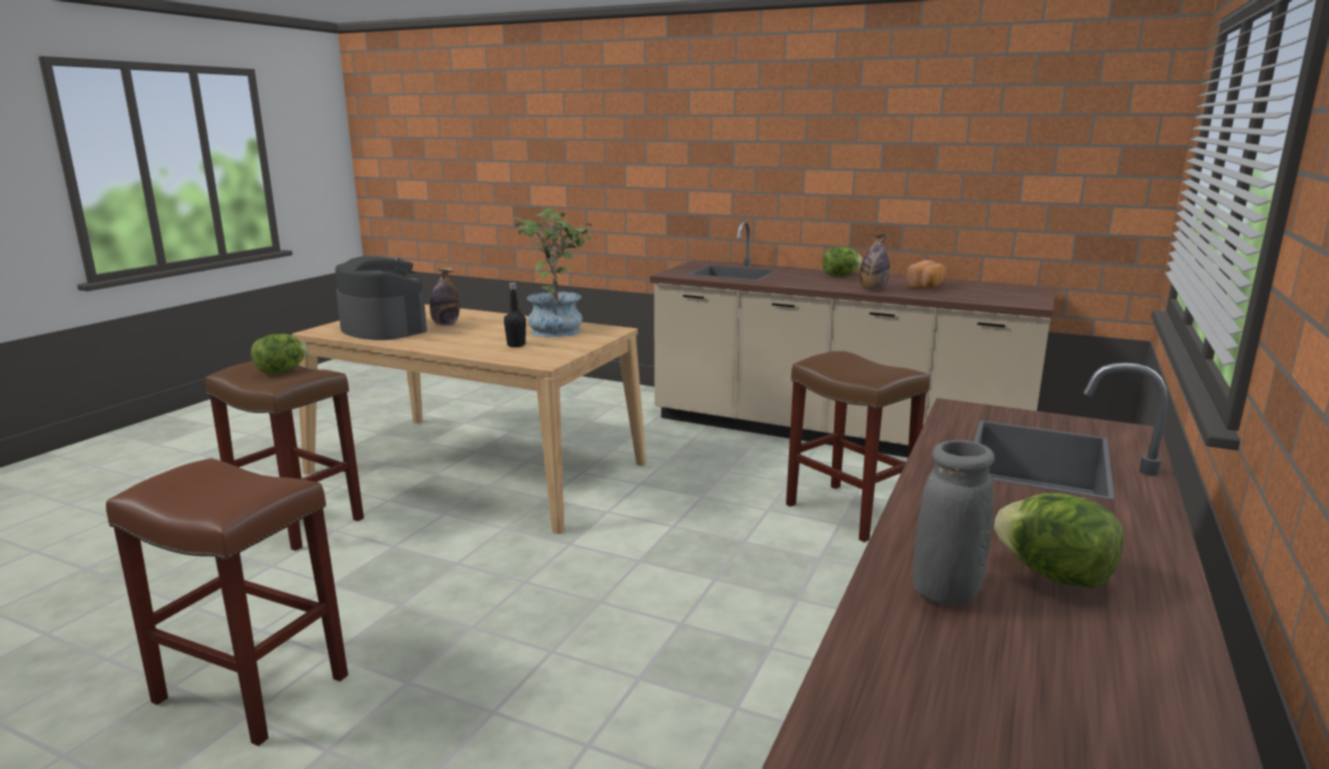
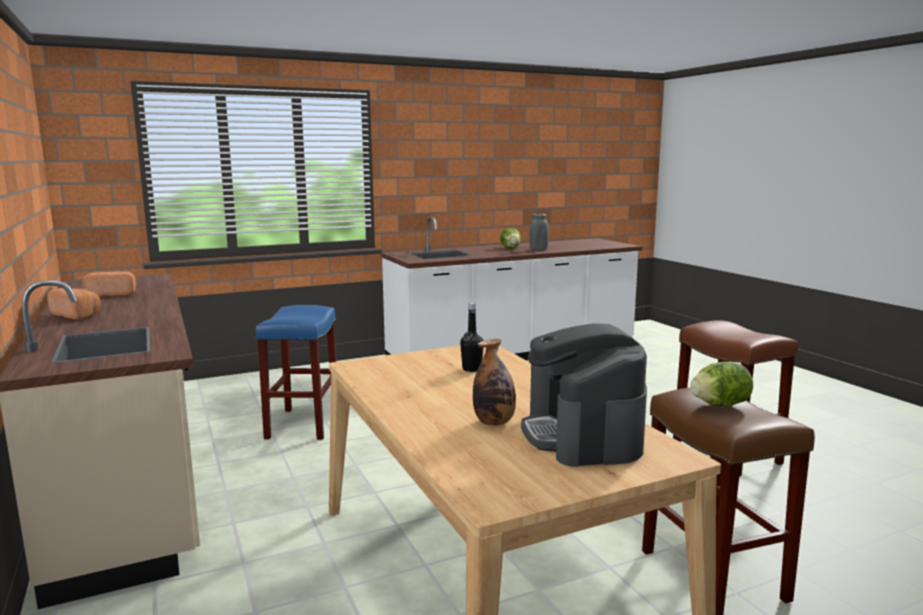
camera: 140 degrees left, 5 degrees down
(557, 328) = (394, 380): potted plant -> none
(840, 276) = (78, 315): lettuce -> bread
(850, 512) = (303, 423): brown stool -> blue stool
(873, 289) = (148, 299): bottle -> none

